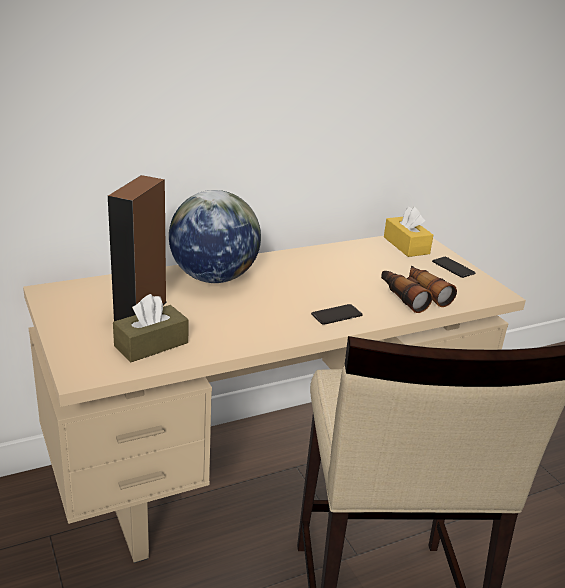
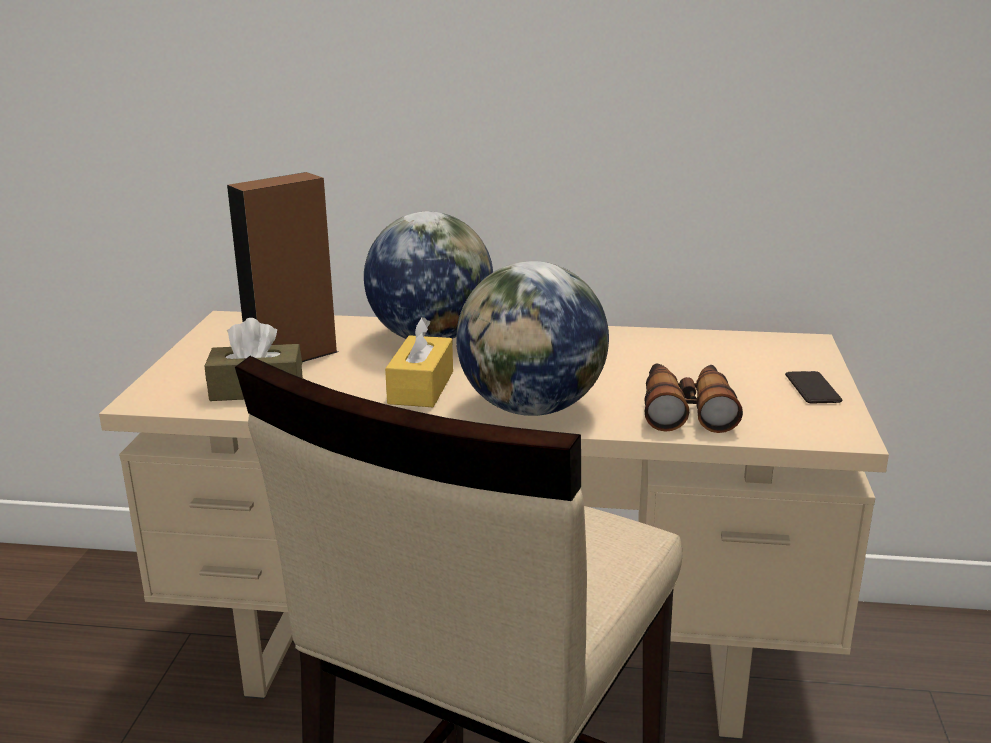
camera: 35 degrees right, 5 degrees down
(336, 315) = (532, 408): phone -> globe
(406, 245) = (772, 348): yellow tissue box -> yellow tissue box (421, 387)

